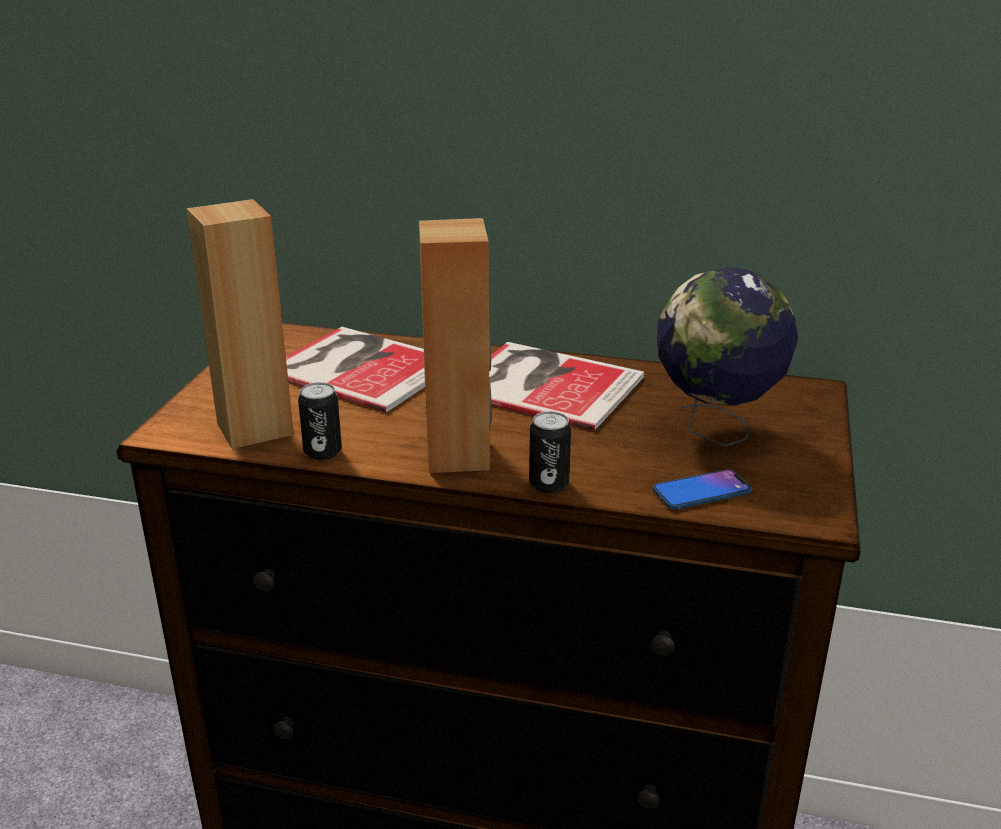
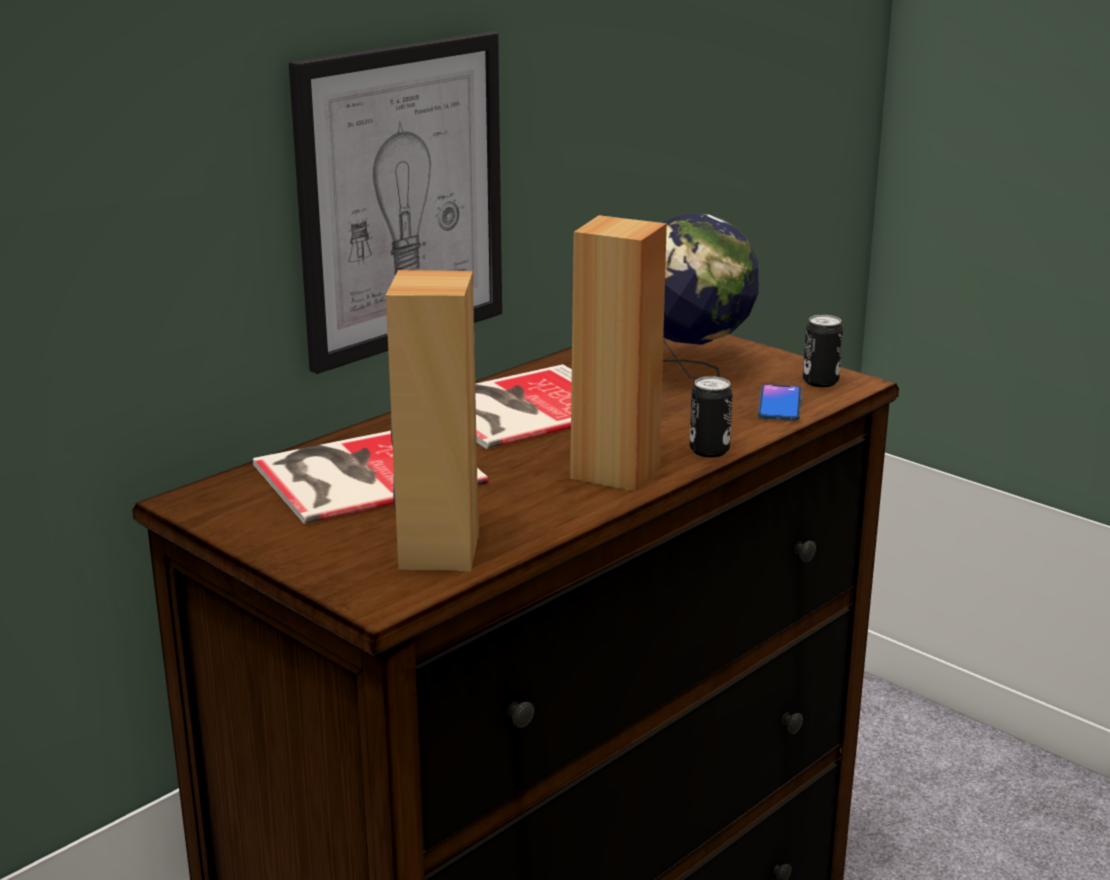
camera: 60 degrees left, 5 degrees down
(322, 451) = (535, 528): can -> can (820, 382)
(522, 172) = (401, 198): none -> picture

